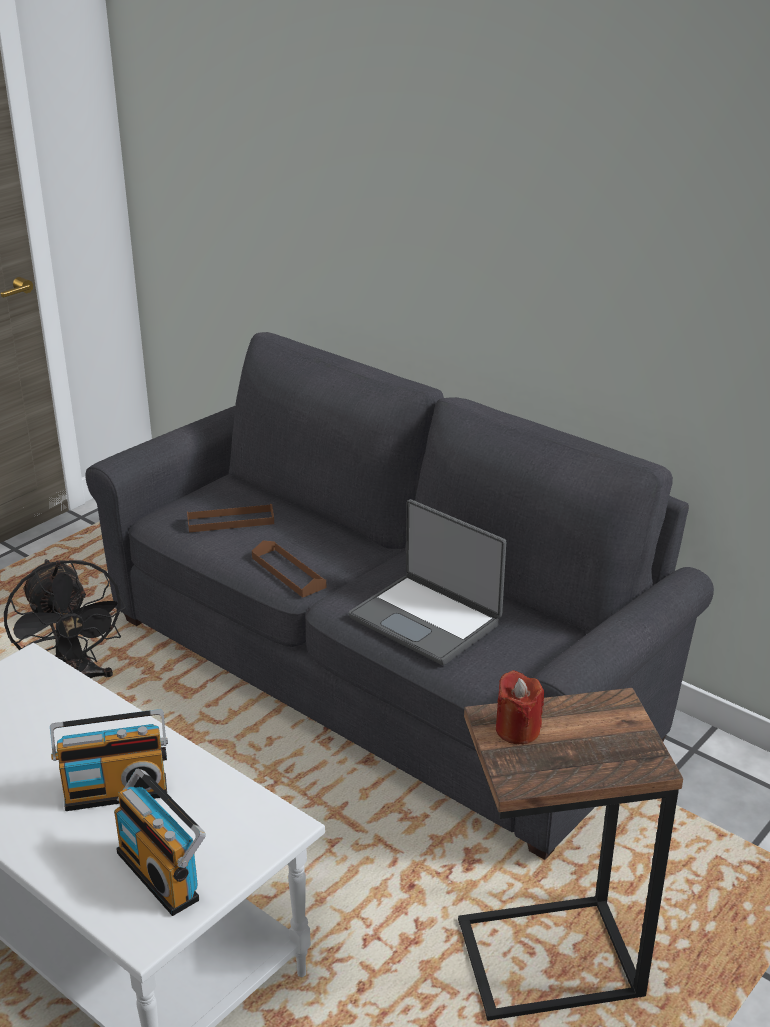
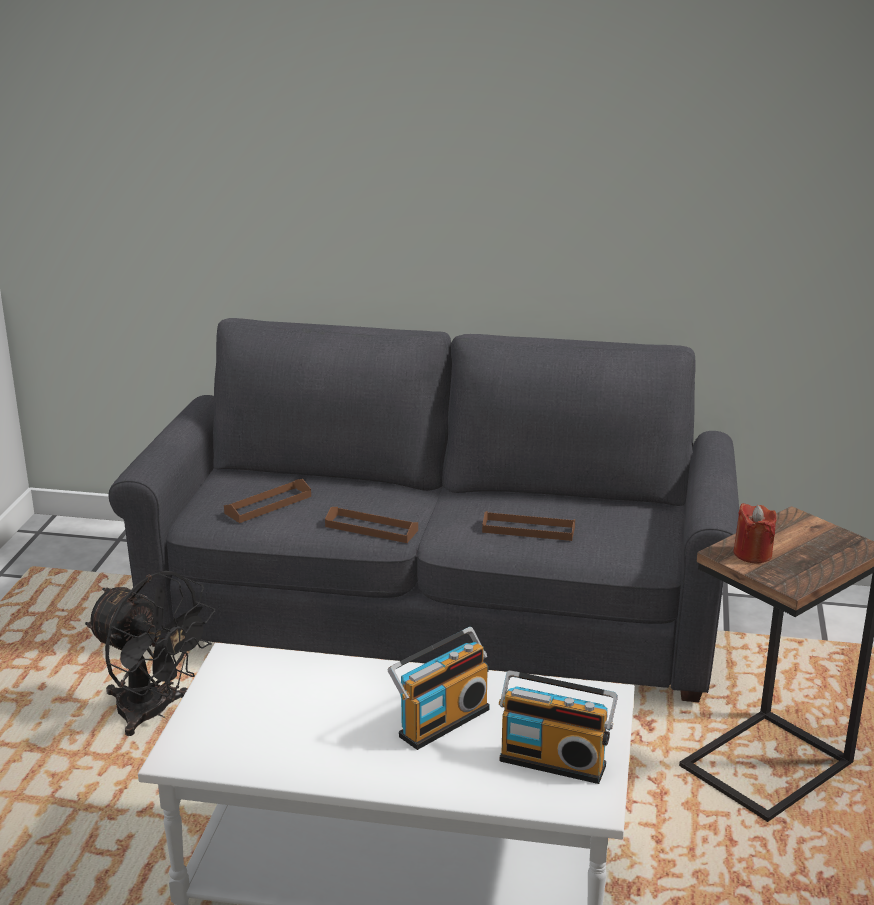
camera: 30 degrees left, 5 degrees down
(427, 620) = (528, 530): laptop -> brown tray

